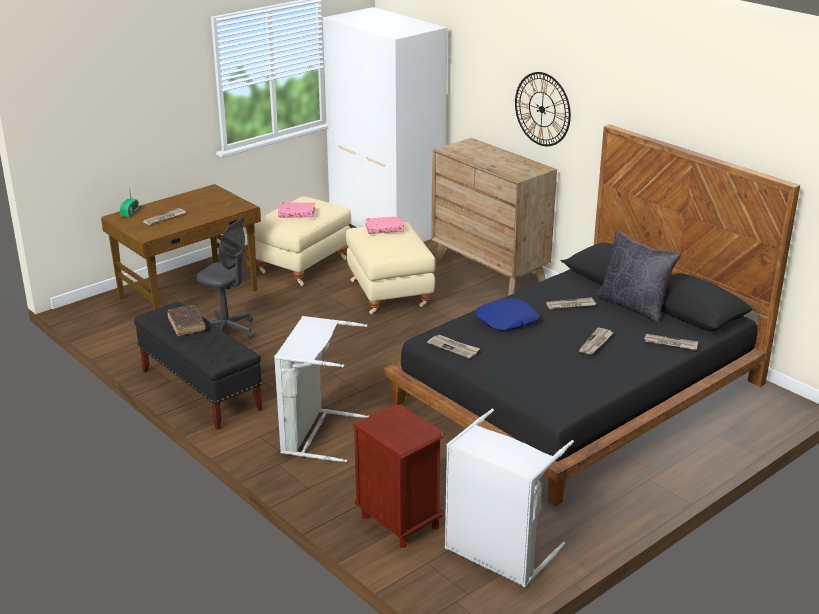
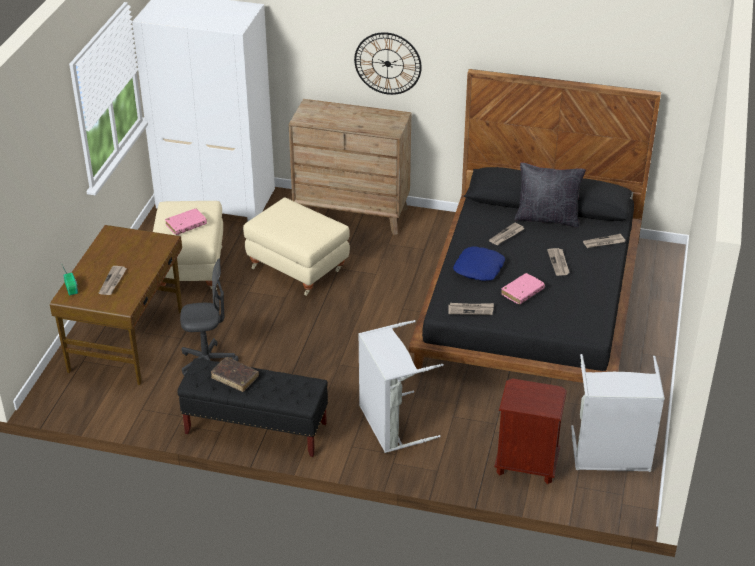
camera: 35 degrees left, 10 degrees up
(384, 229) = (281, 213): pink book -> pink book (522, 292)

